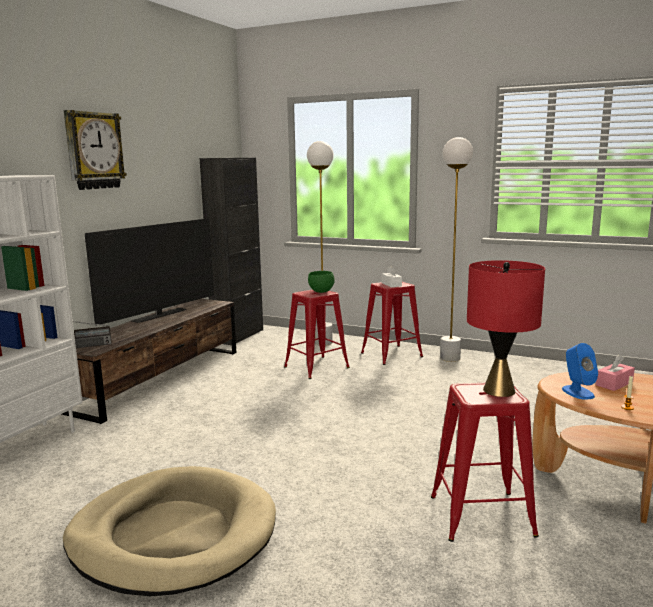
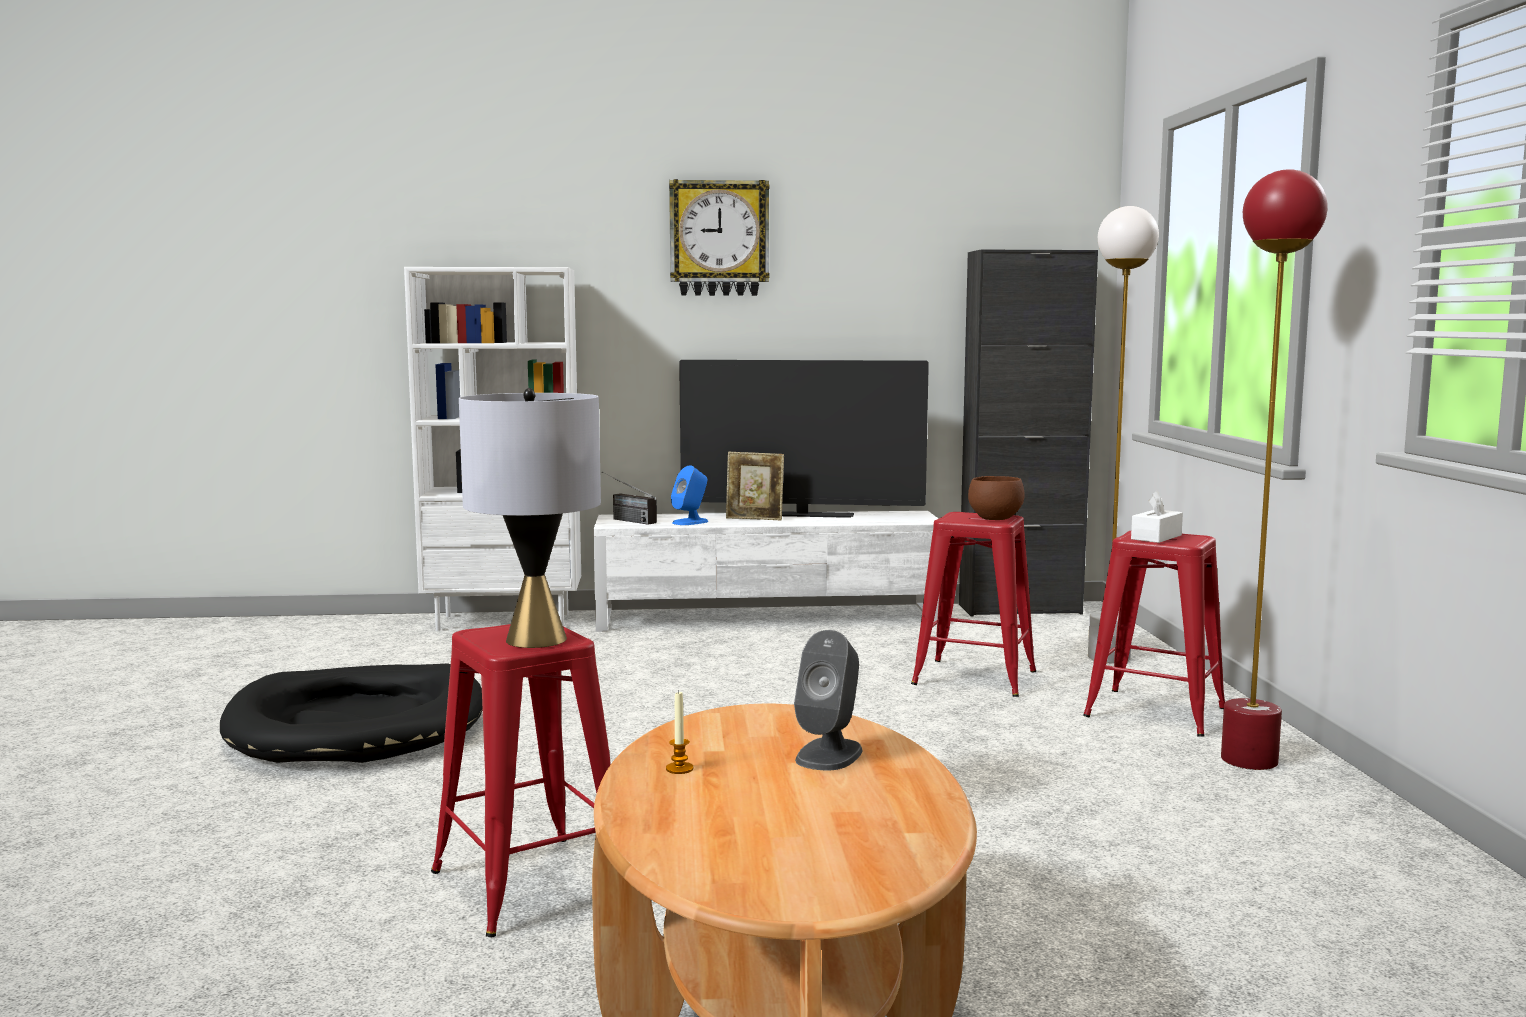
camera: 60 degrees right, 5 degrees down
(149, 324) = (754, 519): none -> picture frame
(160, 379) = (770, 617): brown tv stand -> white tv stand
(173, 535) = (357, 725): beige dog bed -> black dog bed
(321, 291) = (993, 519): green bowl -> brown bowl
(450, 358) = (1249, 760): white floor lamp -> red floor lamp
(498, 390) = (536, 639): red table lamp -> grey table lamp
(577, 392) = (728, 730): blue speaker -> blue speaker (690, 522)
(614, 383) = (829, 754): pink tissue box -> grey speaker

